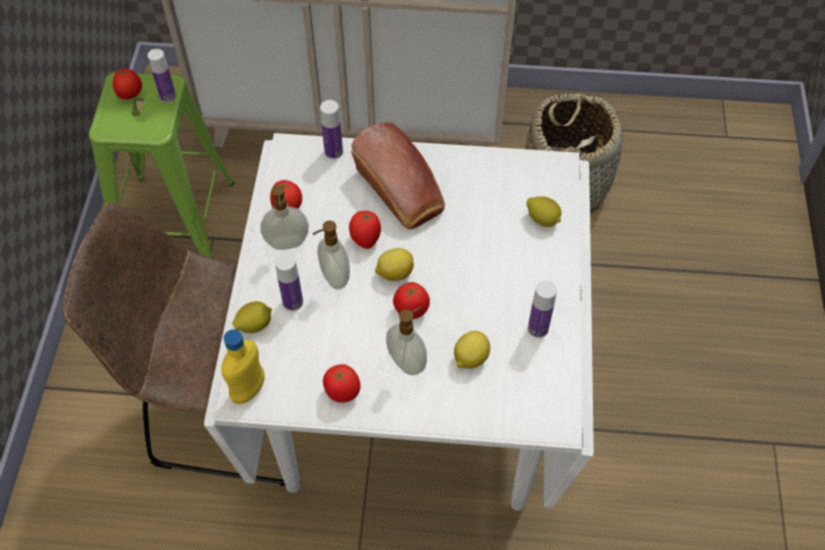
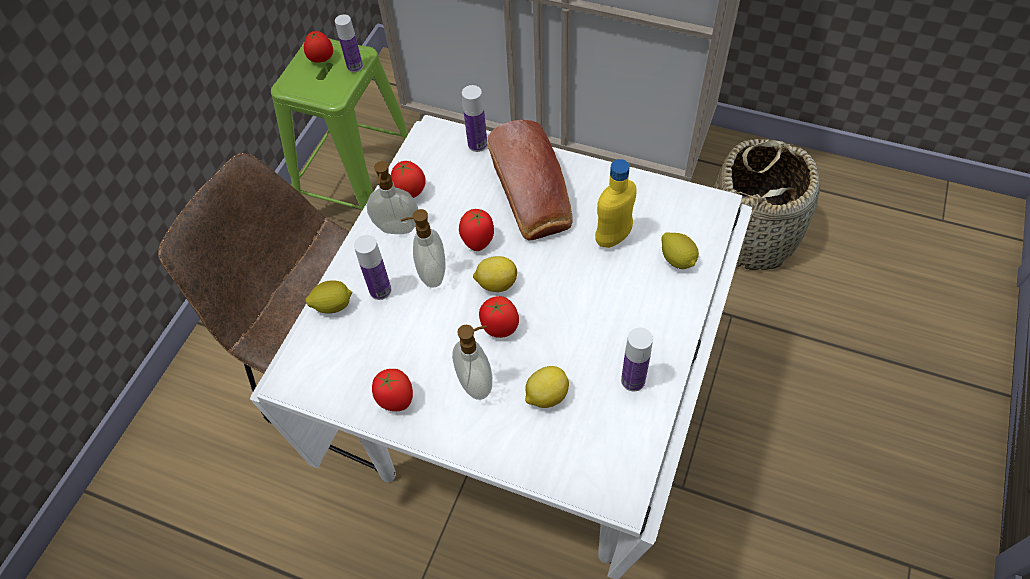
camera: 20 degrees right, 0 degrees up
(249, 390) = (302, 372): yellow bottle -> yellow bottle (613, 237)

